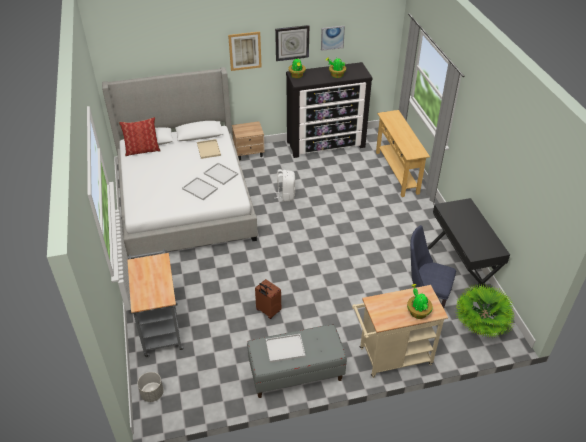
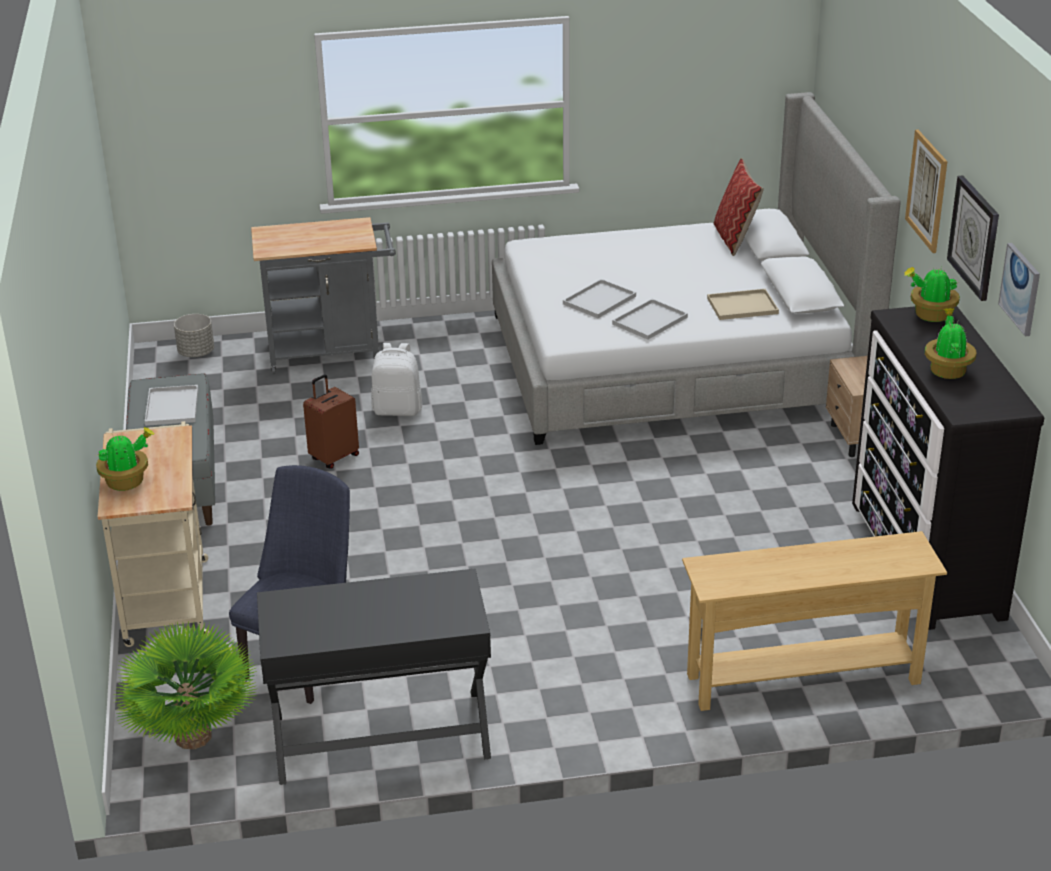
camera: 95 degrees right, 10 degrees down
(286, 195) = (693, 487): white backpack -> white backpack (398, 410)

